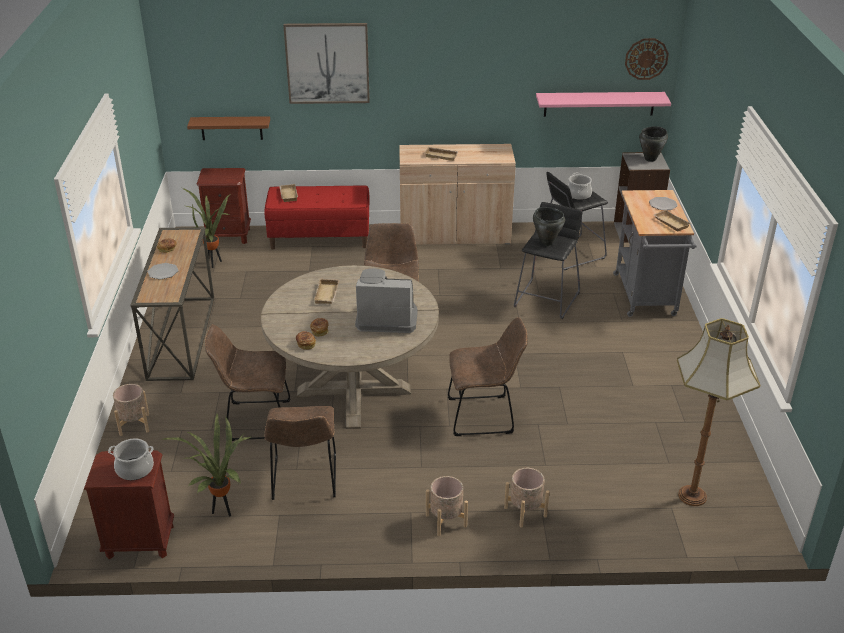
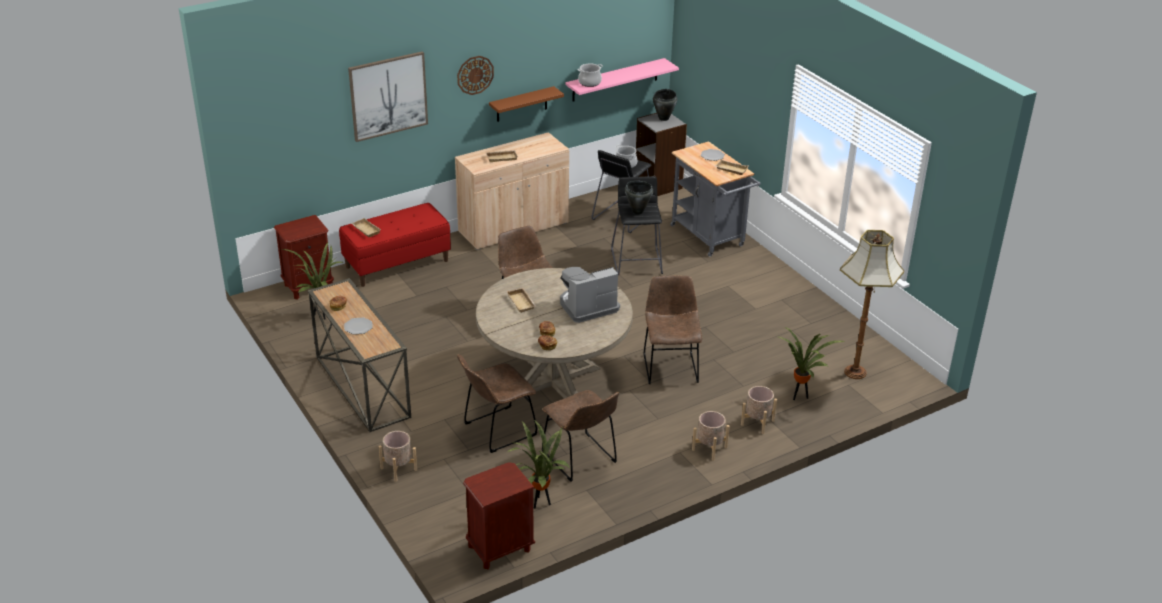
camera: 30 degrees left, 0 degrees up
(135, 469) = (508, 480): cooking pot -> cooking pot (589, 82)
(231, 128) = (300, 178): brown shelf -> brown shelf (521, 104)
(484, 416) = (670, 366): brown chair -> brown chair turned 60 degrees counterclockwise
(600, 500) = (800, 397): none -> potted plant
(646, 58) = (648, 33): wall clock -> wall clock (475, 75)

